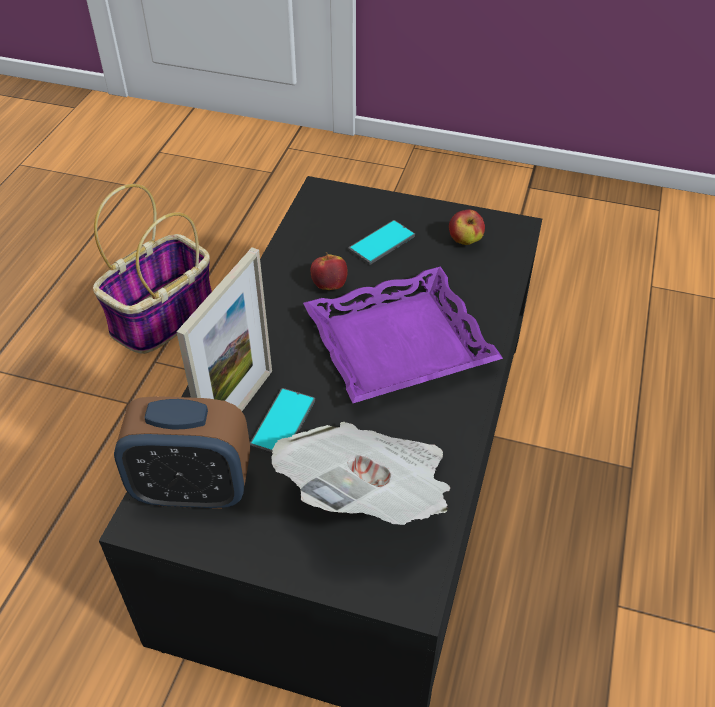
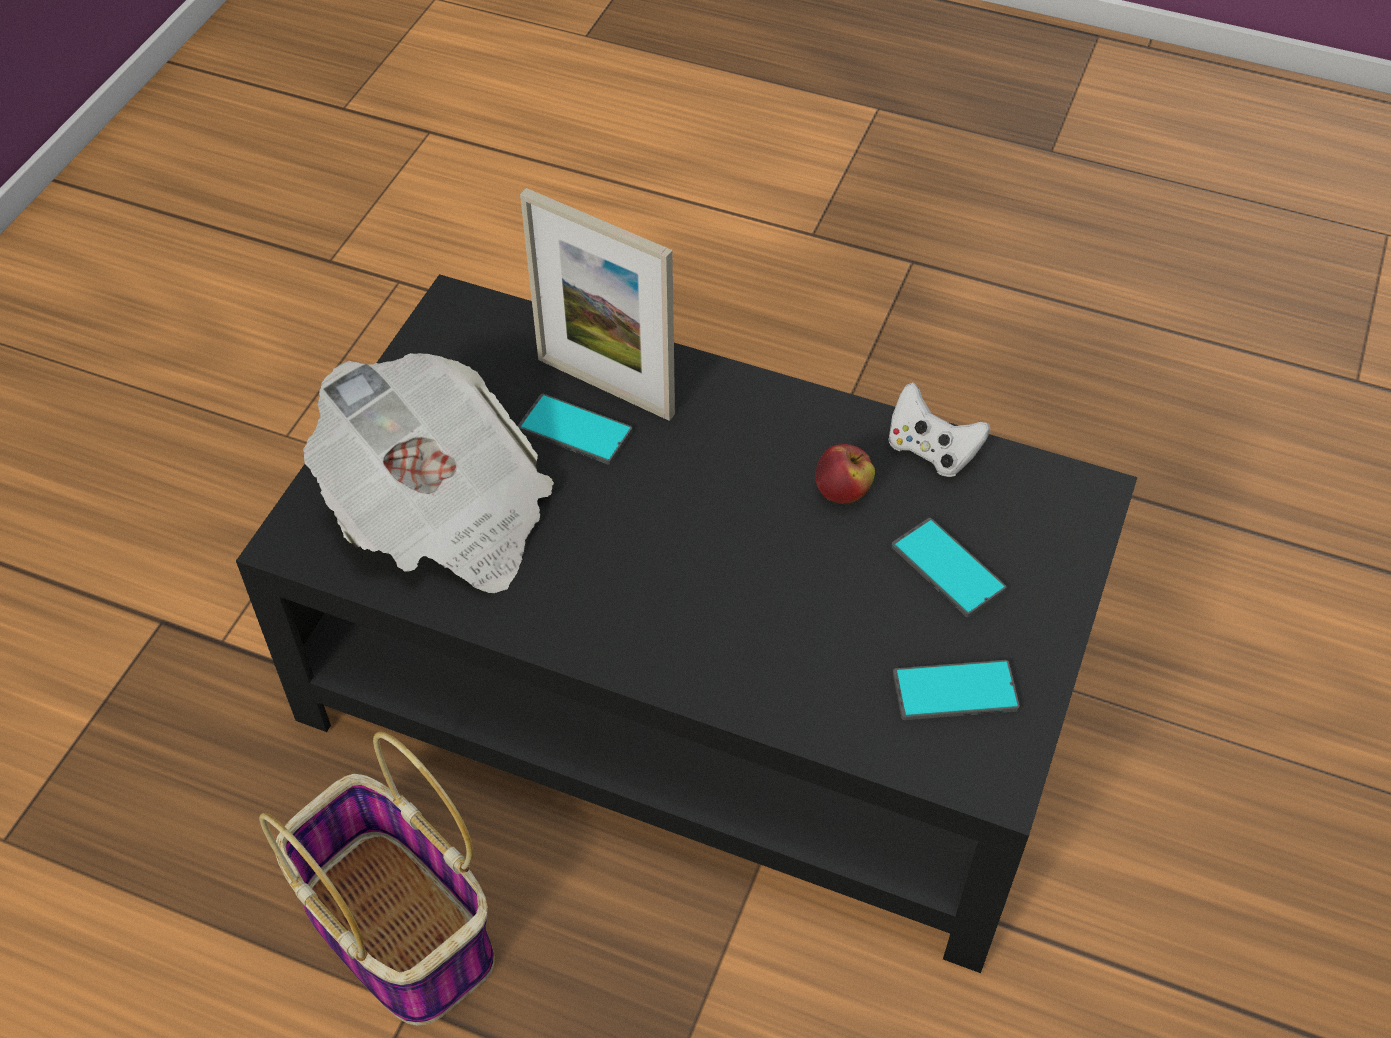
camera: 95 degrees right, 5 degrees up
(162, 318) = (1017, 440): basket -> basket (395, 927)
(193, 489) = (488, 346): alarm clock -> none
(293, 249) = (931, 451): none -> white game controller
(399, 343) = (708, 569): purple tray -> none
(465, 241) = (955, 691): apple -> phone

